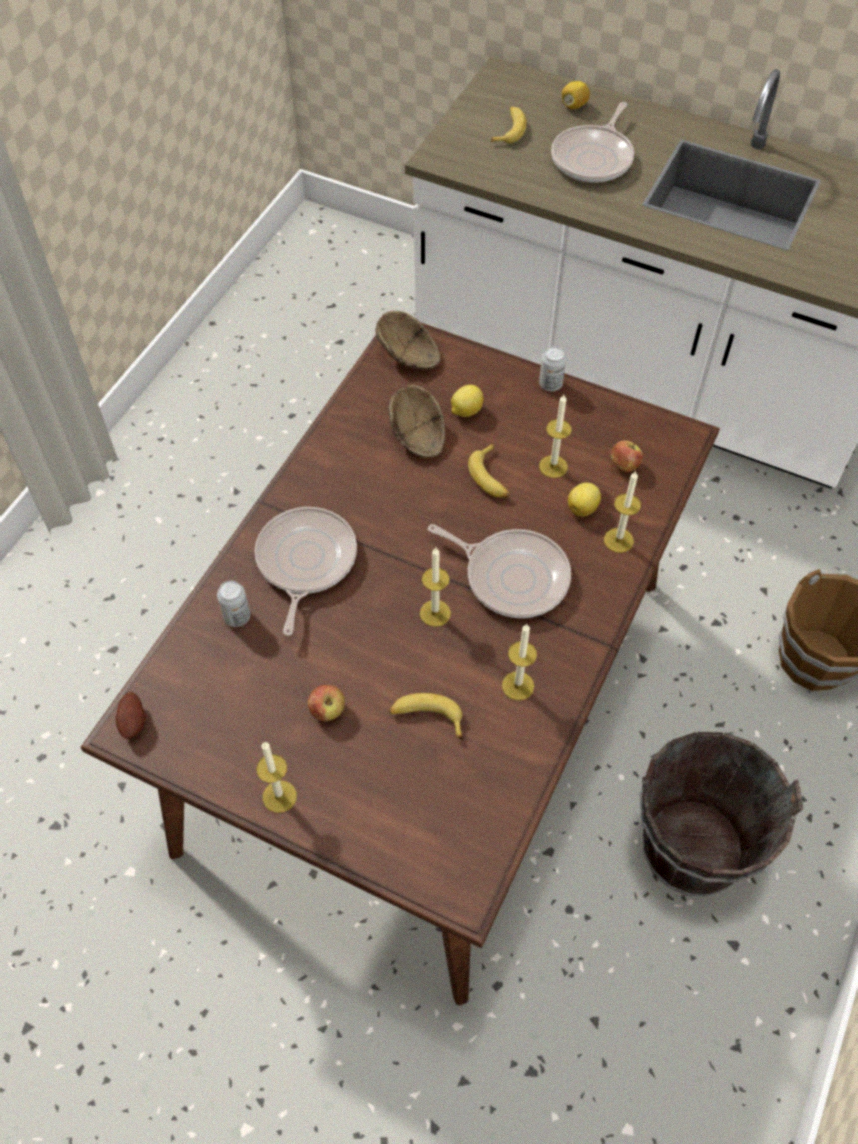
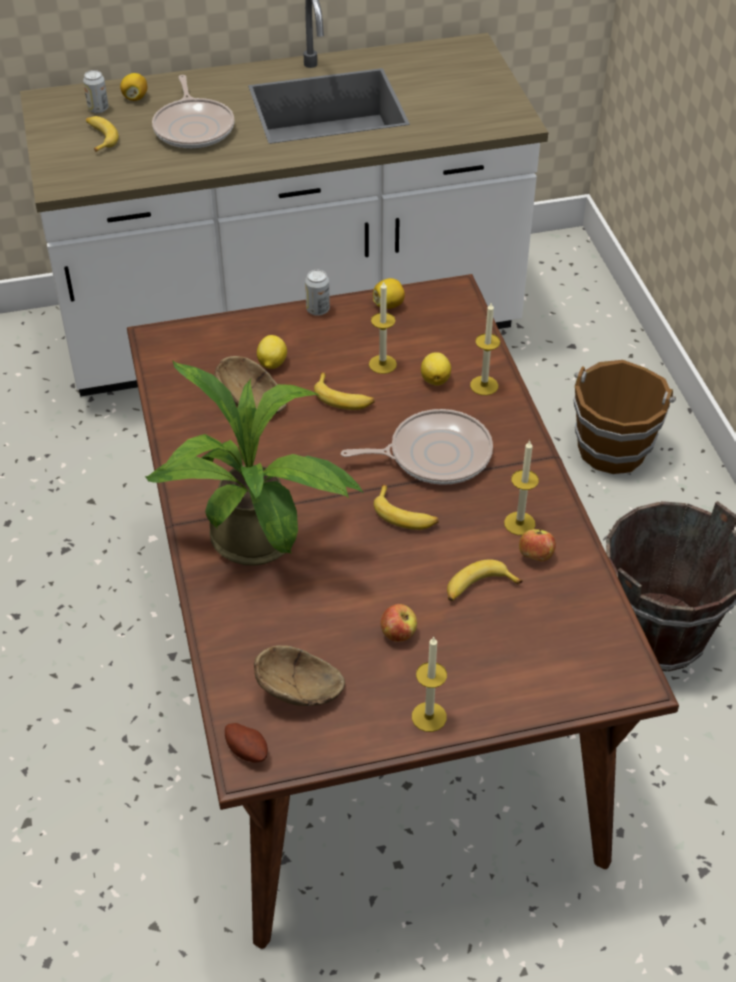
camera: 40 degrees left, 10 degrees down
(237, 617) = (248, 618): can -> can (98, 109)
(305, 562) = (261, 544): frying pan -> potted plant
(409, 356) = (180, 350): brown bowl -> brown bowl (302, 692)
(435, 613) = (405, 515): candle -> banana
(614, 414) = (389, 305): none -> lemon
(624, 465) = (433, 334): apple -> apple (535, 556)

